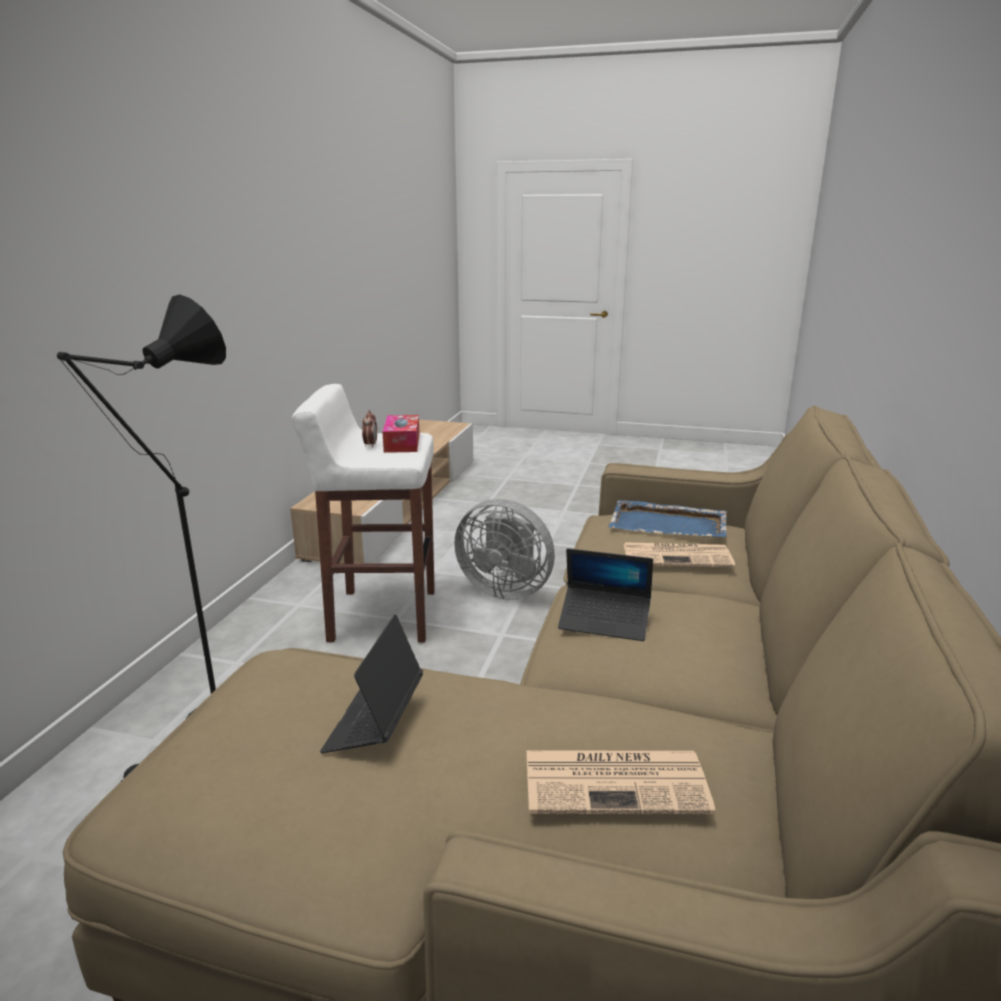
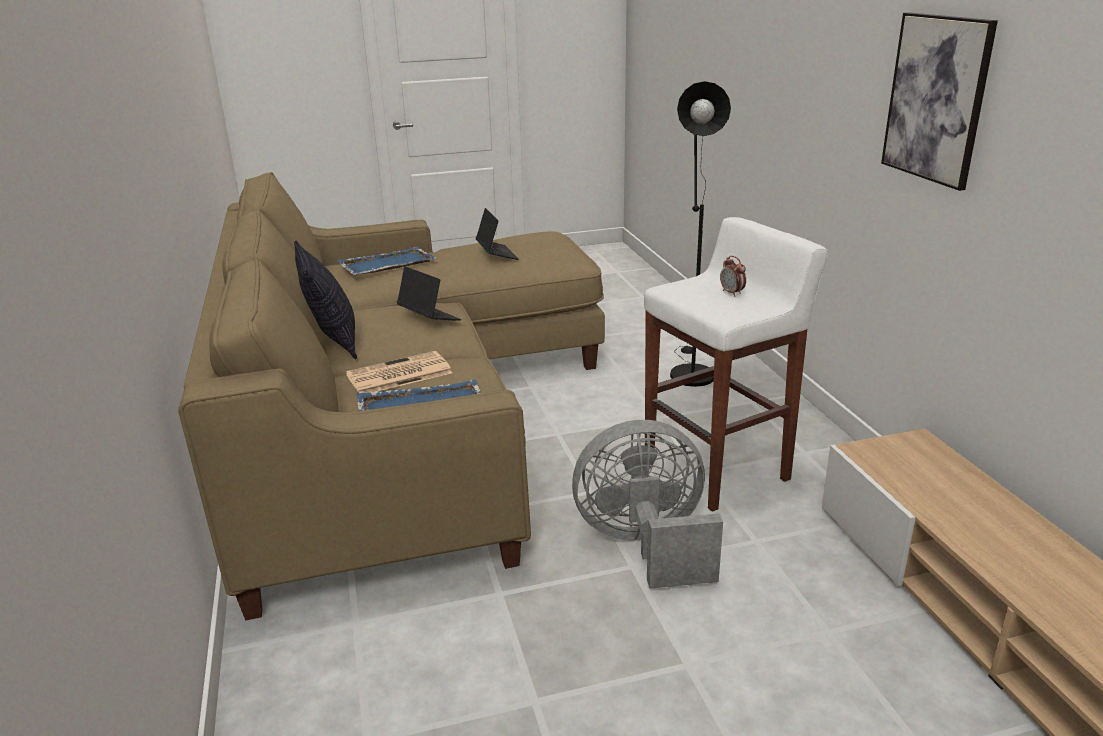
camera: 150 degrees right, 5 degrees up
(223, 266) = (936, 99): none -> picture
(402, 443) = (713, 303): tissue box -> none
(604, 621) = (429, 318): laptop -> laptop turned 60 degrees clockwise
(617, 781) = (386, 264): newspaper -> blue tray
(750, 628) = (333, 342): none -> pillow

